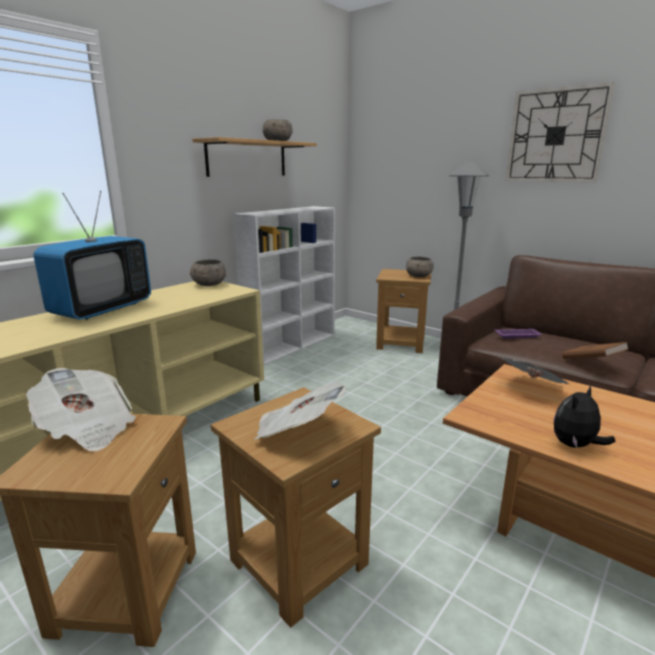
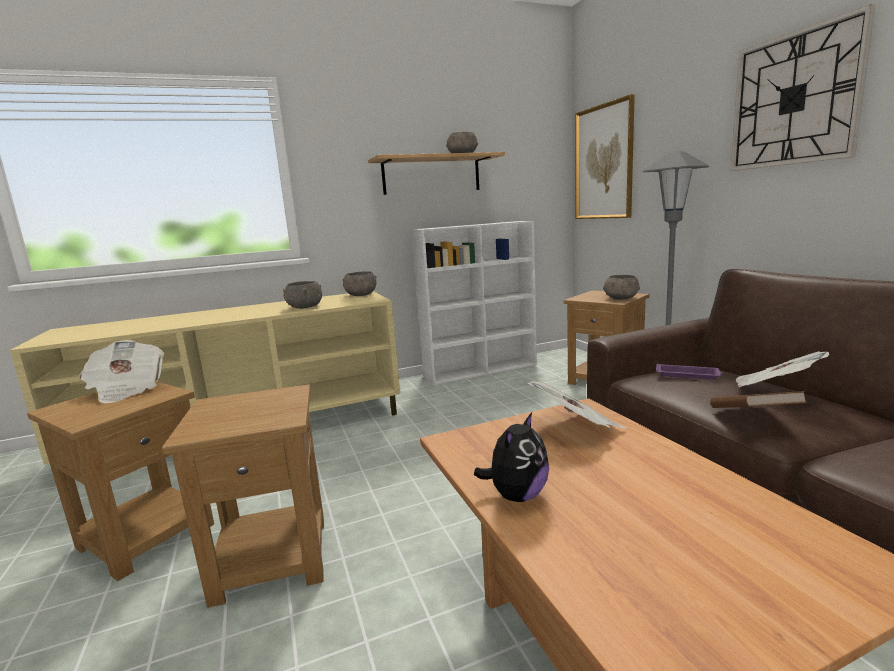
camera: 30 degrees right, 5 degrees down
(102, 309) = (249, 309): television -> none
(174, 303) = (304, 307): none -> grey bowl
(297, 431) = (237, 415): newspaper -> newspaper (774, 389)
(384, 159) = (604, 162): none -> picture
(575, 446) = (517, 495): plush toy -> plush toy turned 135 degrees clockwise

